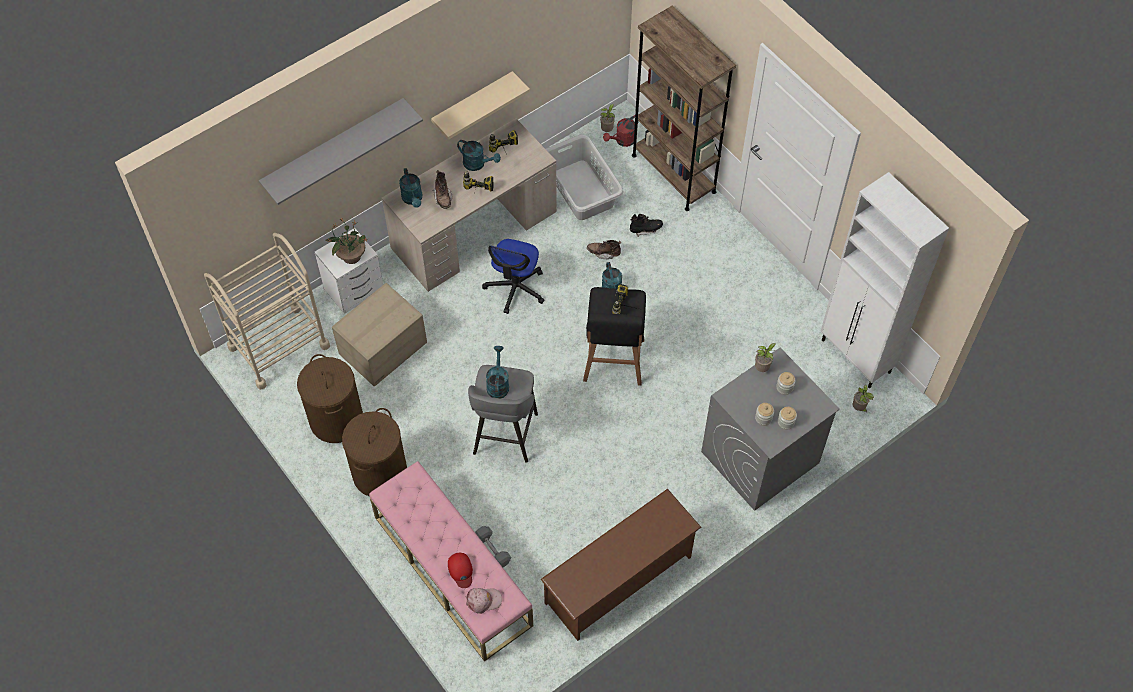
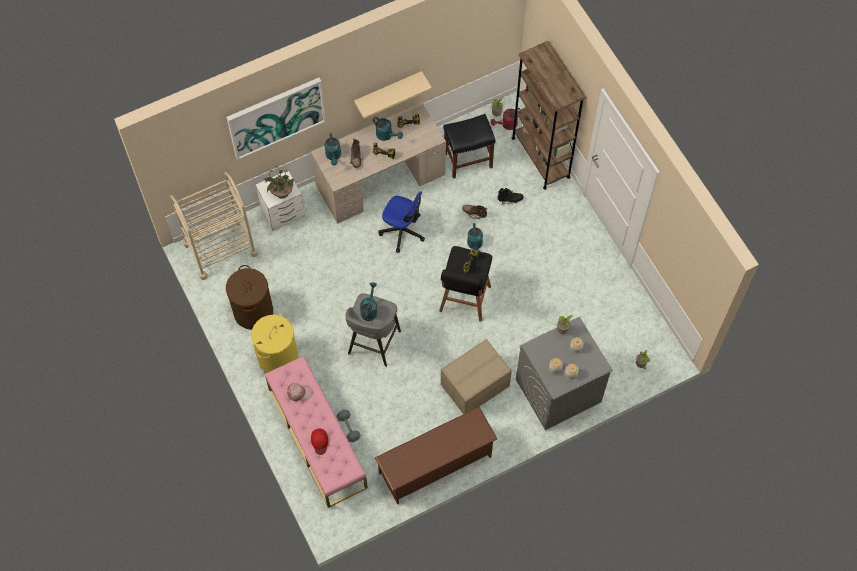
camera: 10 degrees right, 5 degrees up
(334, 147) = (276, 117): grey shelf -> picture
(380, 473) = (278, 357): brown laundry basket -> yellow laundry basket
(383, 349) = (296, 263): cardboard box -> cardboard box (475, 386)
(483, 600) = (331, 466): pink cap -> pink cap (299, 393)
(515, 288) = (402, 231): office chair -> office chair turned 90 degrees counterclockwise
(581, 190) = (467, 160): grey laundry basket -> black stool
(856, 357) = (648, 325): white cabinet -> none

